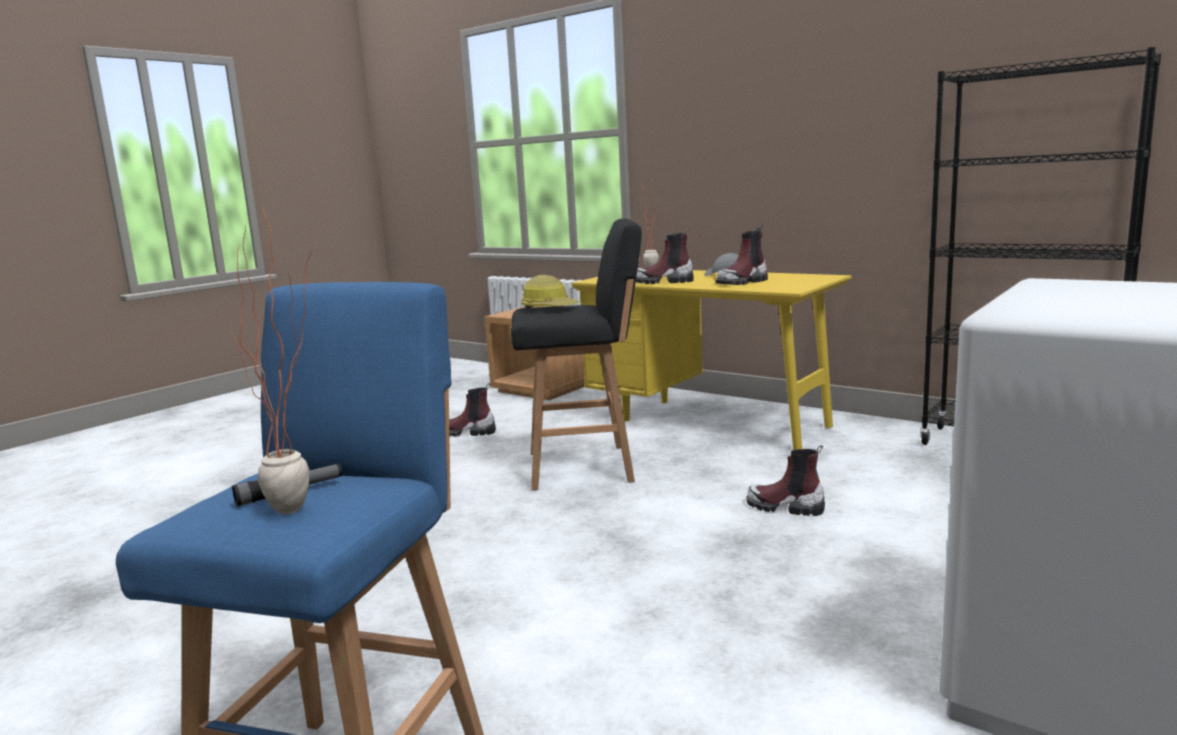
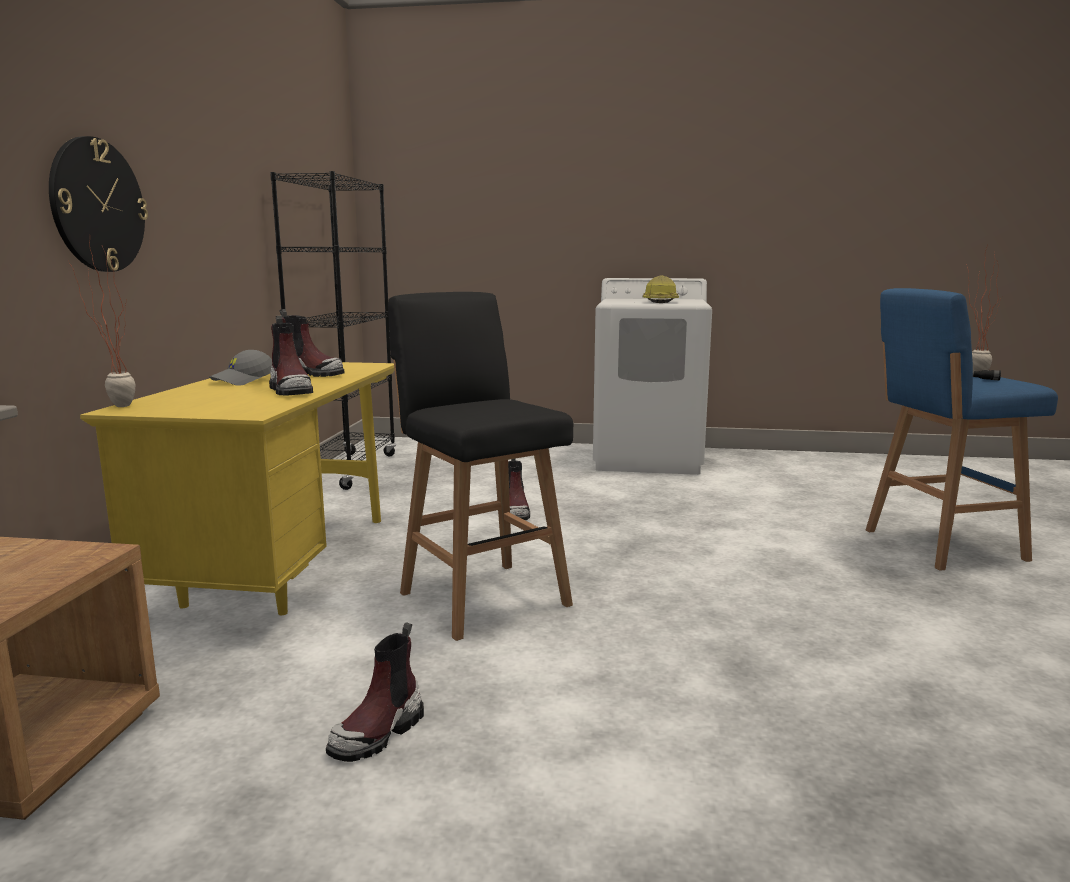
camera: 120 degrees left, 0 degrees up
(468, 432) = (378, 733): boot -> boot turned 60 degrees clockwise
(549, 308) = (483, 409): hard hat -> hard hat (660, 302)
(716, 147) = (97, 205): none -> wall clock

